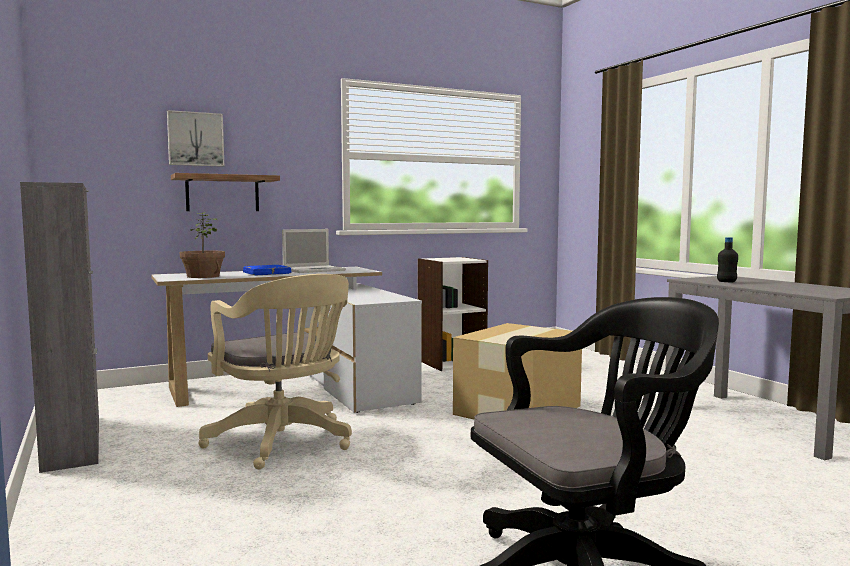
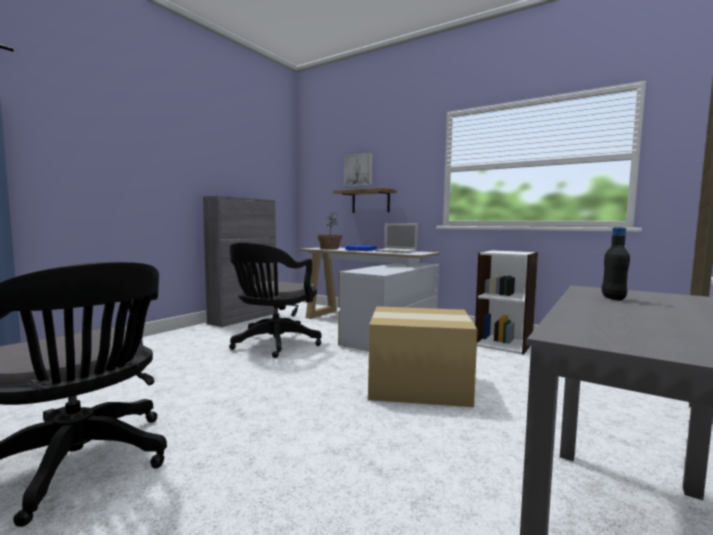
camera: 60 degrees right, 0 degrees up
(283, 443) = (273, 345): beige office chair -> black office chair

